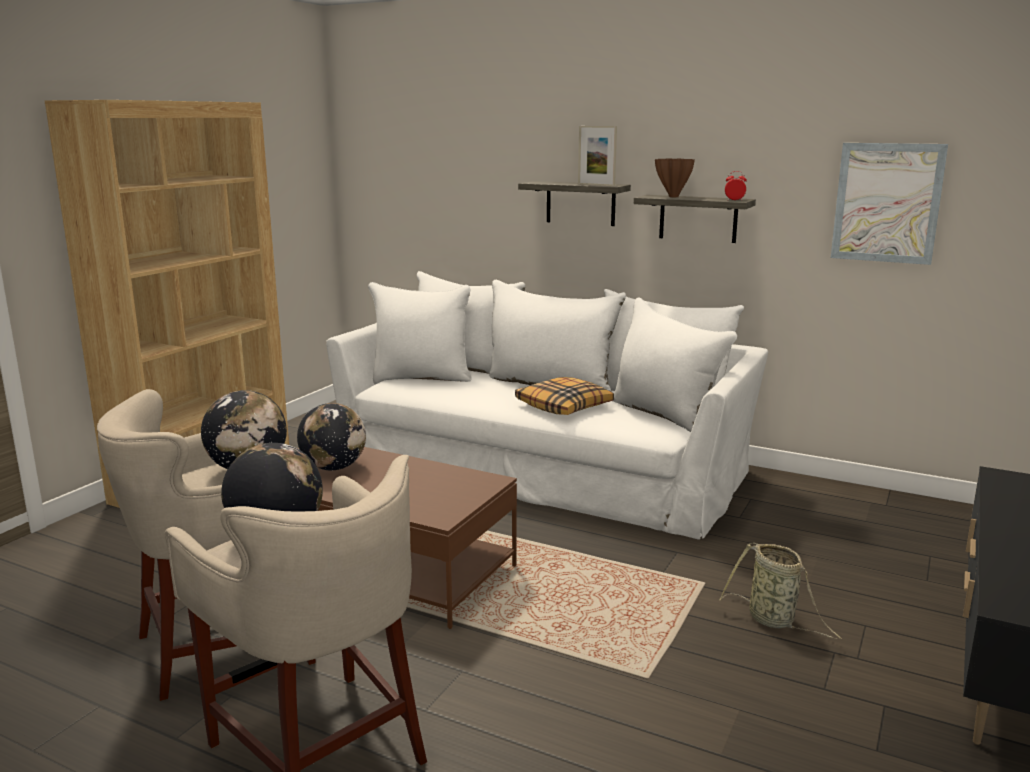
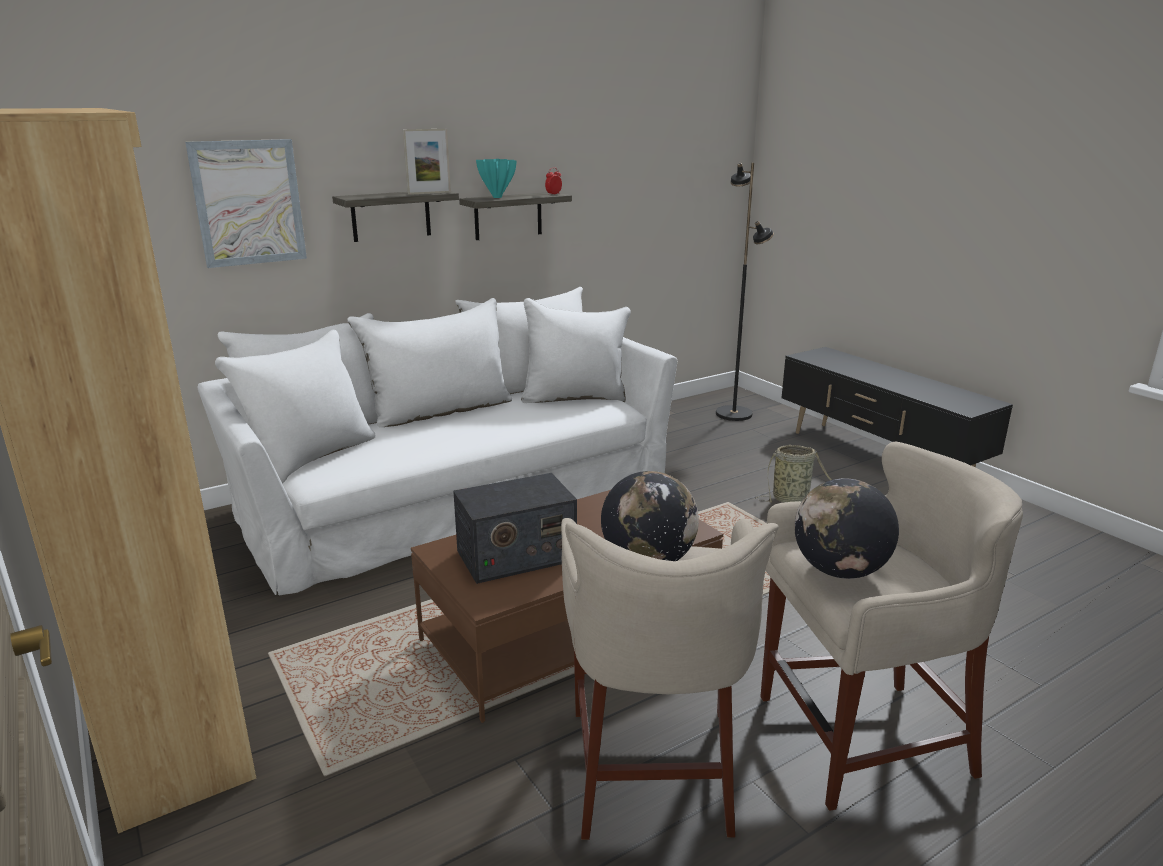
camera: 60 degrees left, 5 degrees up
(334, 467) = (515, 556): globe -> radio
(564, 406) = (511, 421): pillow -> none
(673, 196) = (496, 197): brown vase -> turquoise vase
(887, 203) = (641, 184): picture -> picture (248, 203)
(954, 536) = (734, 414): none -> black floor lamp

